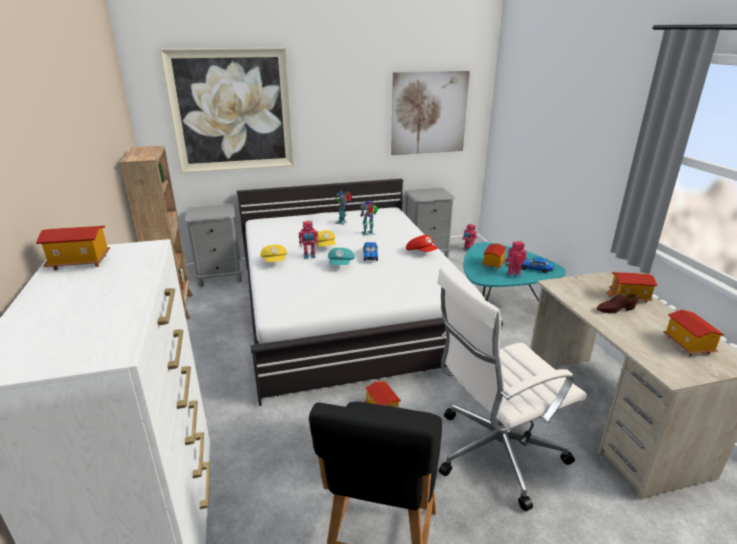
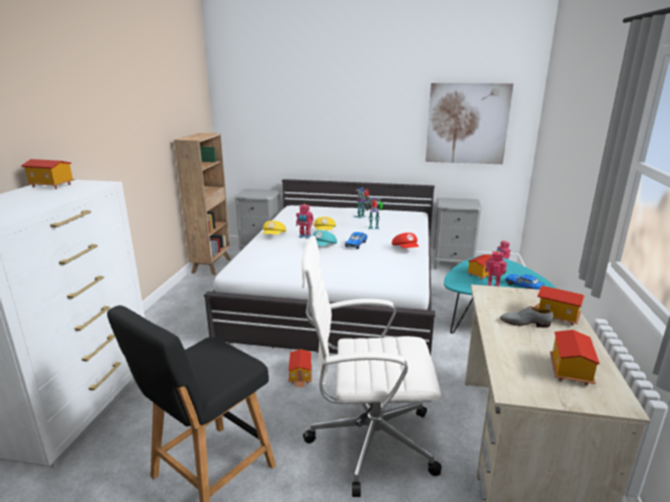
camera: 25 degrees right, 5 degrees down
(232, 111) = (285, 111): picture -> none
(615, 309) = (524, 323): brown shoe -> grey shoe

